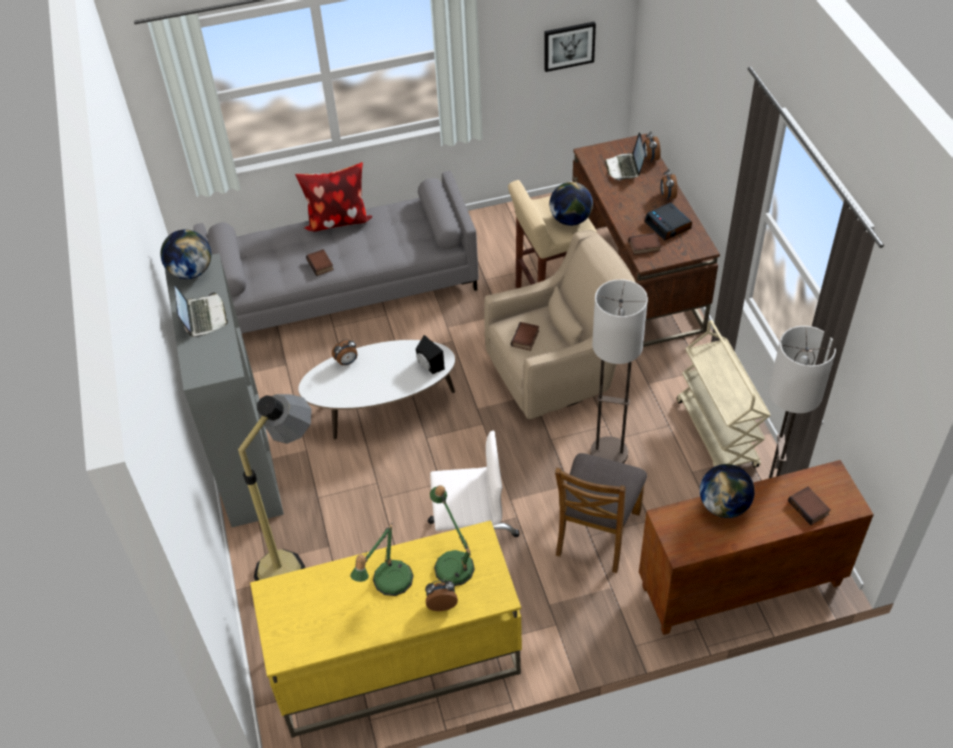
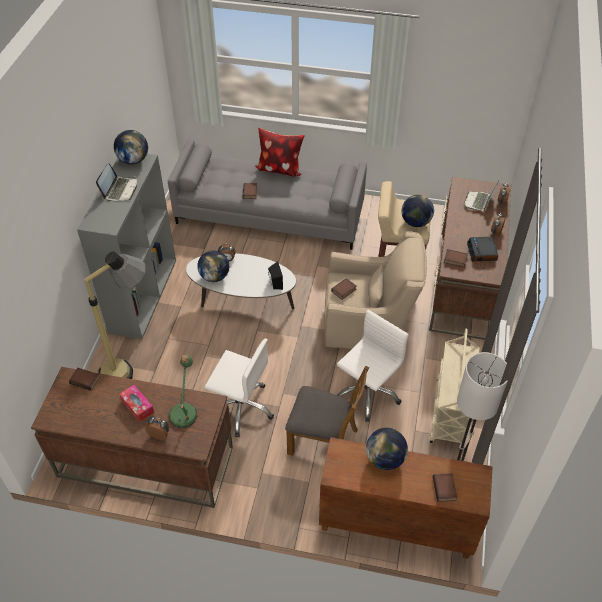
camera: 25 degrees right, 0 degrees up
(296, 584) = (85, 380): none -> book
(346, 390) = (214, 276): none -> globe
(388, 584) = (137, 406): table lamp -> tissue box
(395, 662) = (145, 462): yellow desk -> brown desk
(569, 45) = (475, 102): picture -> none
(597, 532) = (324, 441): brown chair -> brown chair turned 120 degrees counterclockwise
(609, 453) = (367, 392): floor lamp -> white office chair

